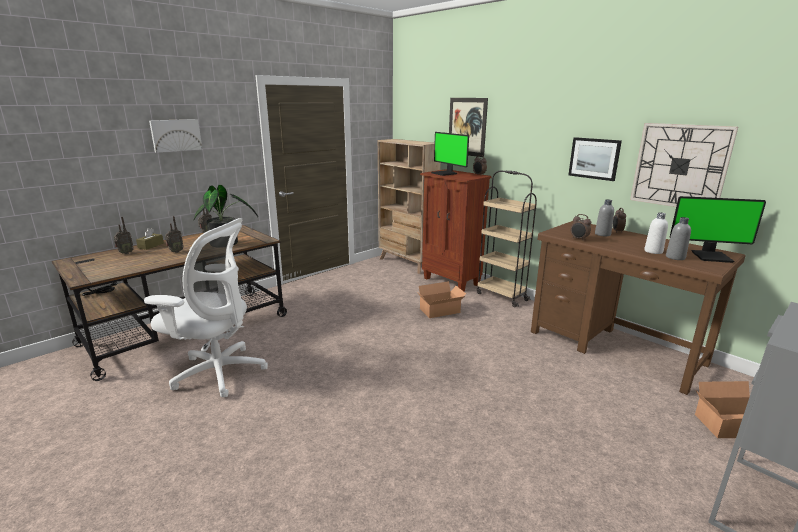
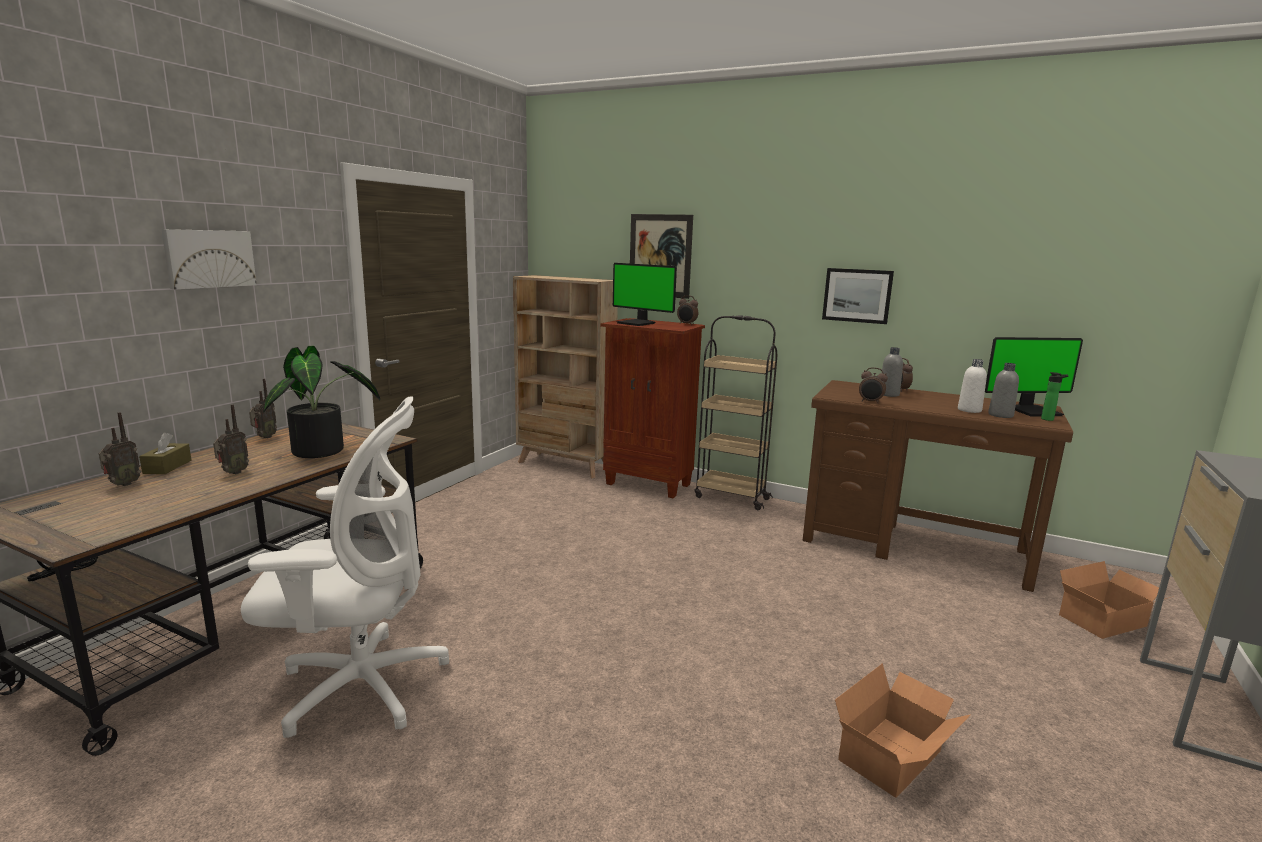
camera: 20 degrees left, 5 degrees down
(441, 311) = (664, 528): cardboard box -> cardboard box (895, 757)
(680, 166) = (972, 301): wall clock -> none
(715, 264) = (1049, 419): none -> bottle

